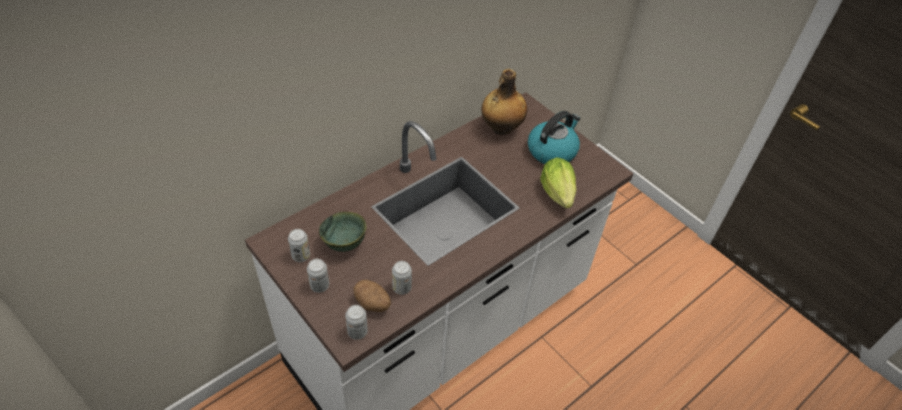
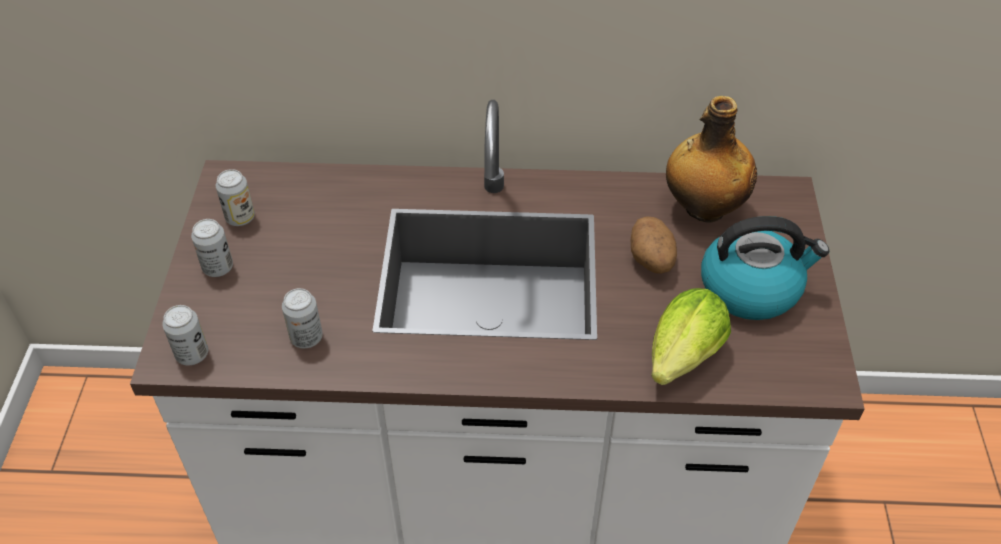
camera: 45 degrees right, 0 degrees up
(344, 245) = (303, 236): green bowl -> none
(373, 304) = (249, 333): potato -> potato (651, 260)

